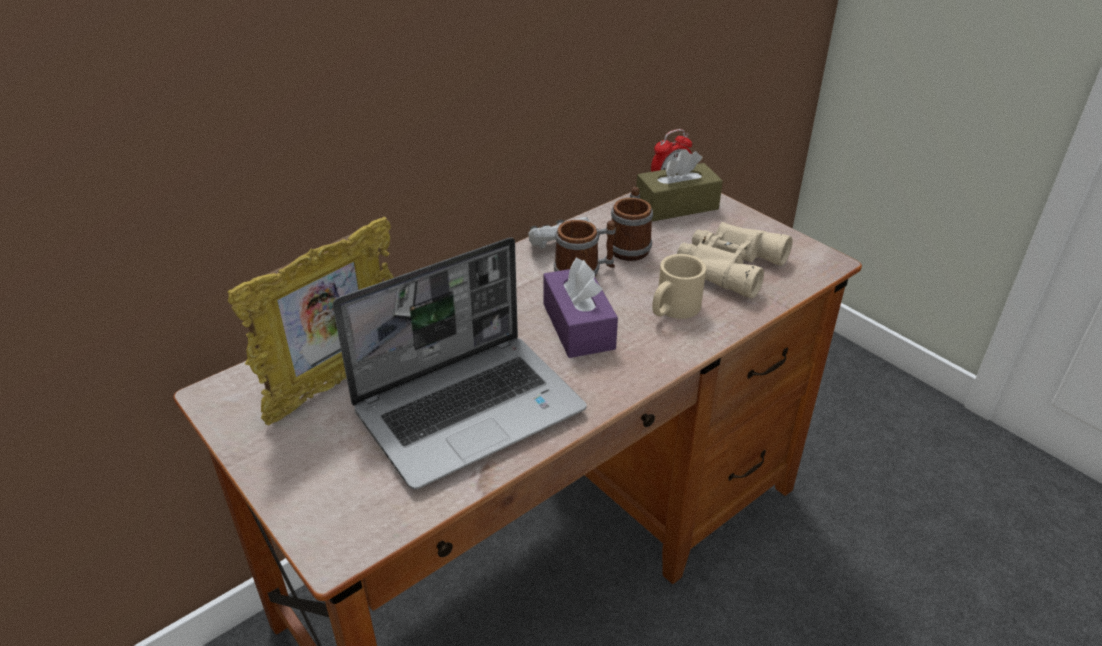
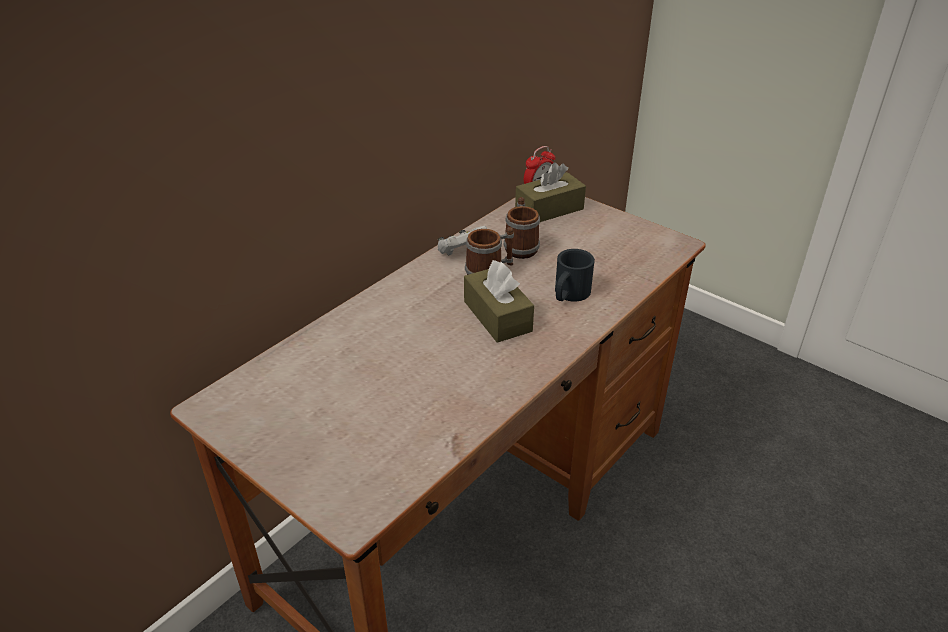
camera: 10 degrees left, 0 degrees up
(337, 383) = (310, 385): picture frame -> none
(470, 408) = (429, 392): laptop -> none
(578, 326) = (497, 316): purple tissue box -> brown tissue box
(672, 310) = (569, 295): beige mug -> black mug
(727, 266) = (602, 255): beige binoculars -> none

